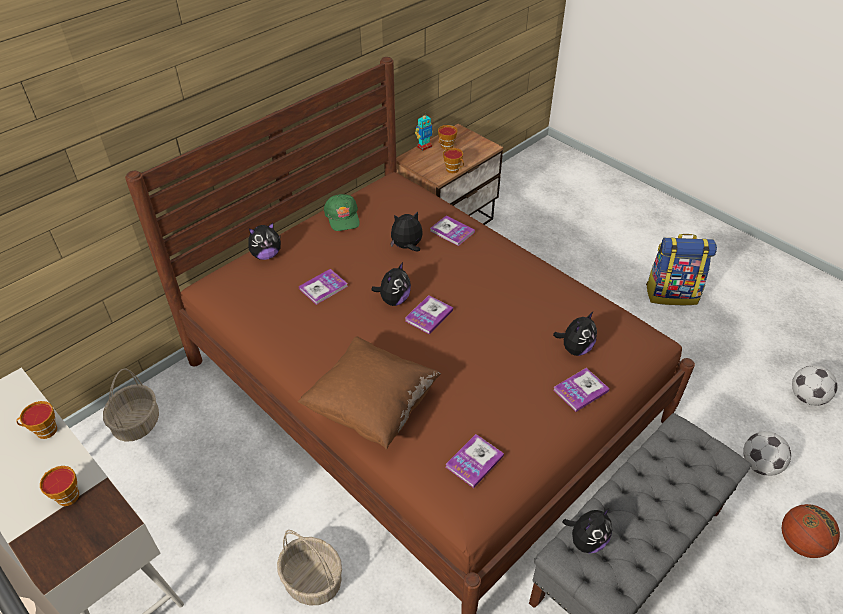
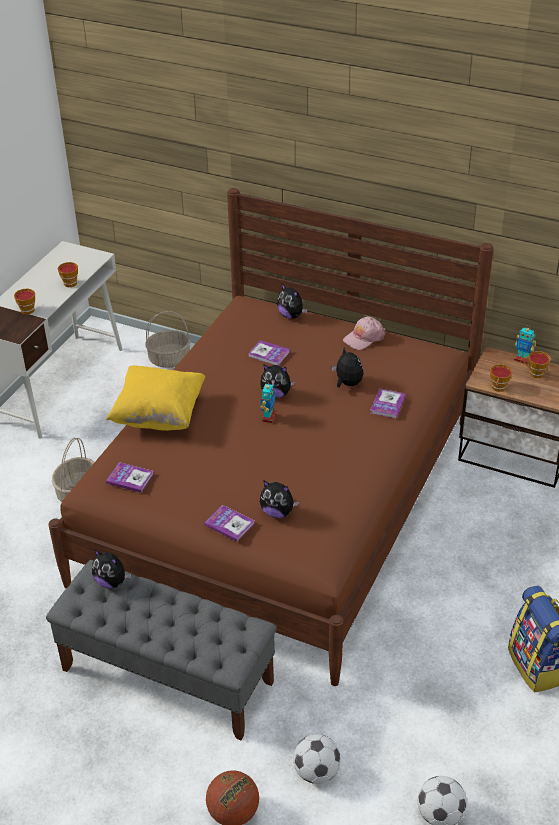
camera: 70 degrees right, 5 degrees down
(342, 217) = (364, 338): green cap -> pink cap
(371, 407) = (159, 415): brown pillow -> yellow pillow
(429, 315) = (268, 417): book -> toy robot

